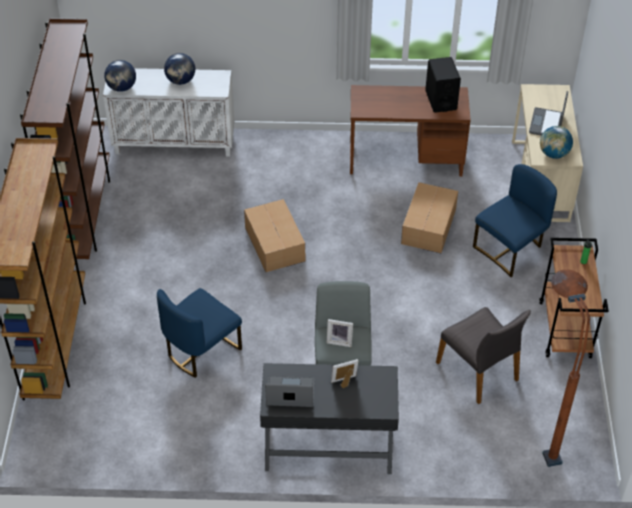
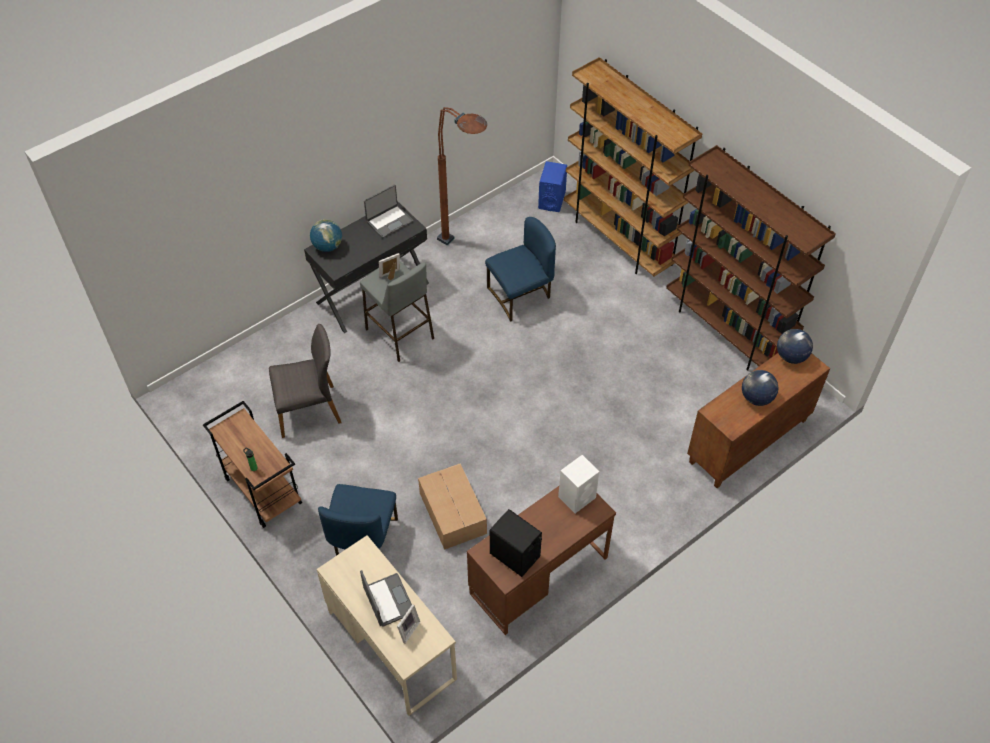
camera: 140 degrees right, 5 degrees up
(59, 426) = (551, 200): none -> blue speaker
(175, 142) = (748, 442): white cabinet -> brown cabinet
(201, 350) = (520, 295): blue chair -> blue chair turned 60 degrees clockwise
(275, 243) = (560, 407): cardboard box -> none
(345, 382) = (360, 249): picture frame -> picture frame (407, 629)
(365, 105) = (577, 496): none -> white speaker
(478, 371) = (308, 409): grey chair -> grey chair turned 150 degrees clockwise
(541, 431) = (230, 395): brown floor lamp -> brown floor lamp (466, 251)
(553, 154) = (354, 564): globe -> globe (327, 246)

